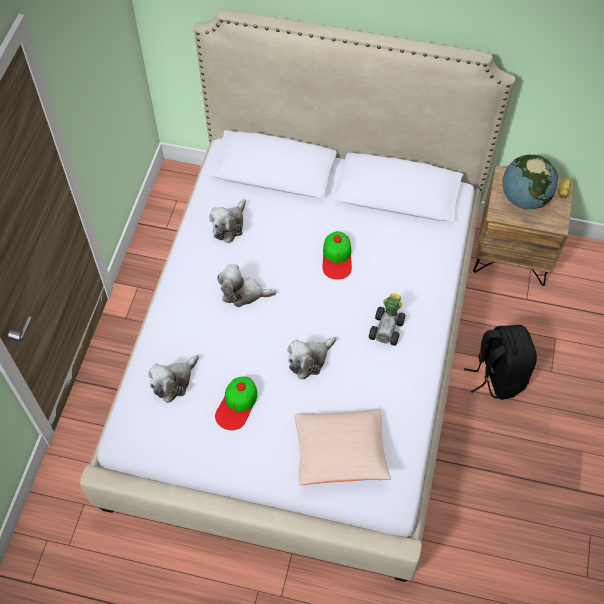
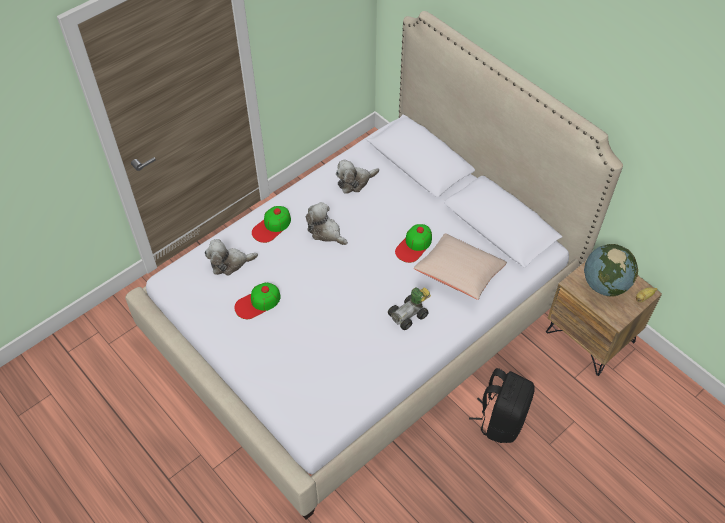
camera: 35 degrees right, 5 degrees down
(185, 318) = (272, 226): none -> cap
(309, 360) = (333, 303): plush toy -> none
(340, 452) = (301, 379): beige pillow -> beige pillow (459, 274)

